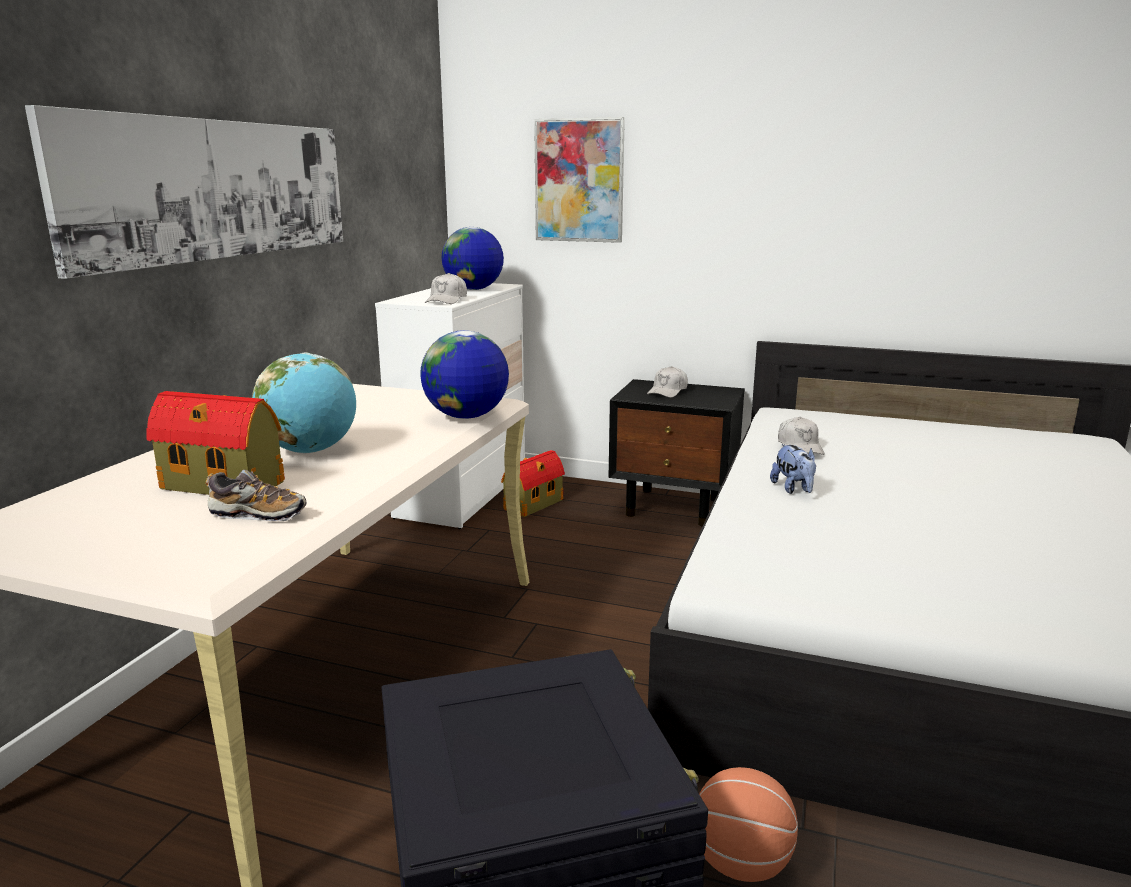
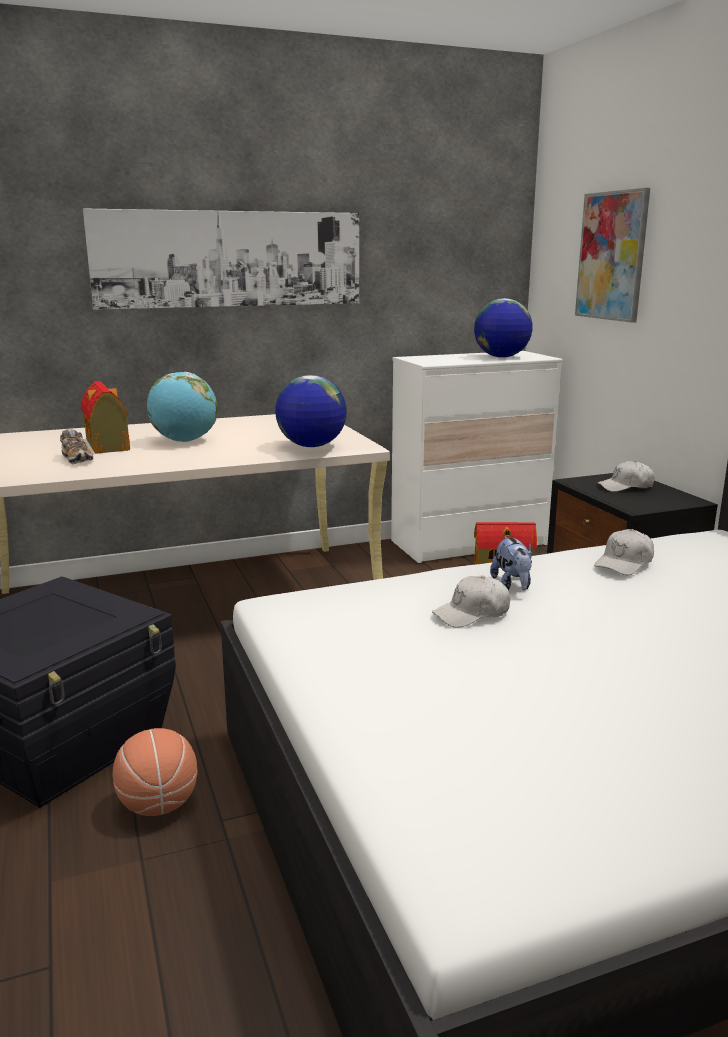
camera: 50 degrees right, 0 degrees up
(447, 300) = (441, 361): white cap -> white cap (472, 614)
(793, 489) = (512, 585): plush toy -> plush toy turned 45 degrees counterclockwise

